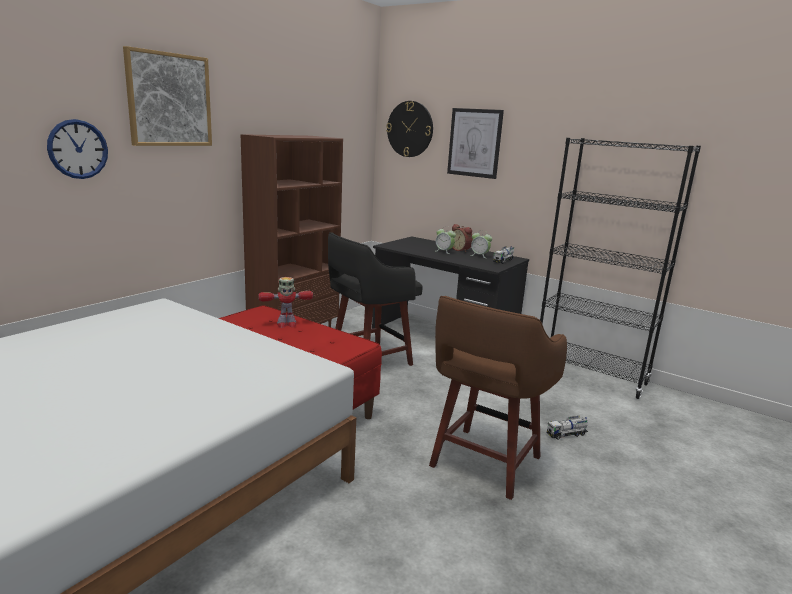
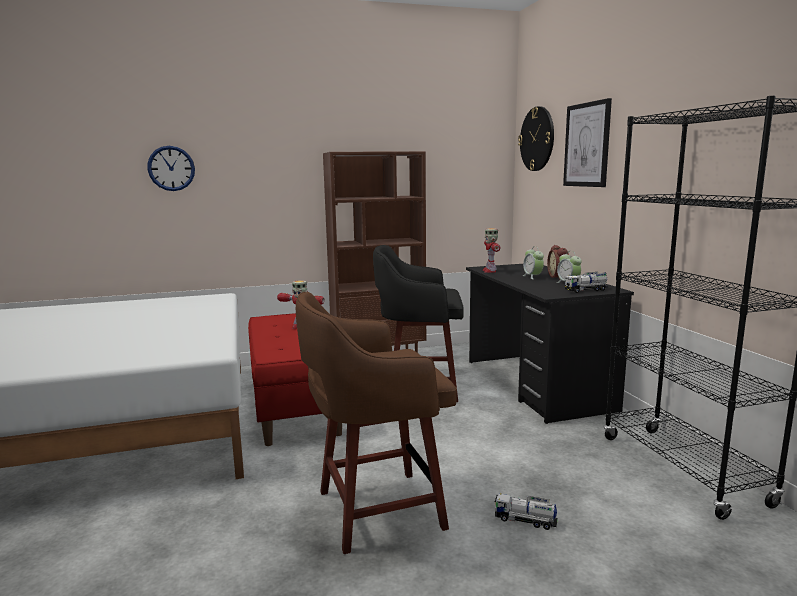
camera: 40 degrees right, 5 degrees down
(169, 100) = (251, 126): picture -> none
(401, 248) = (489, 271): none -> toy robot

